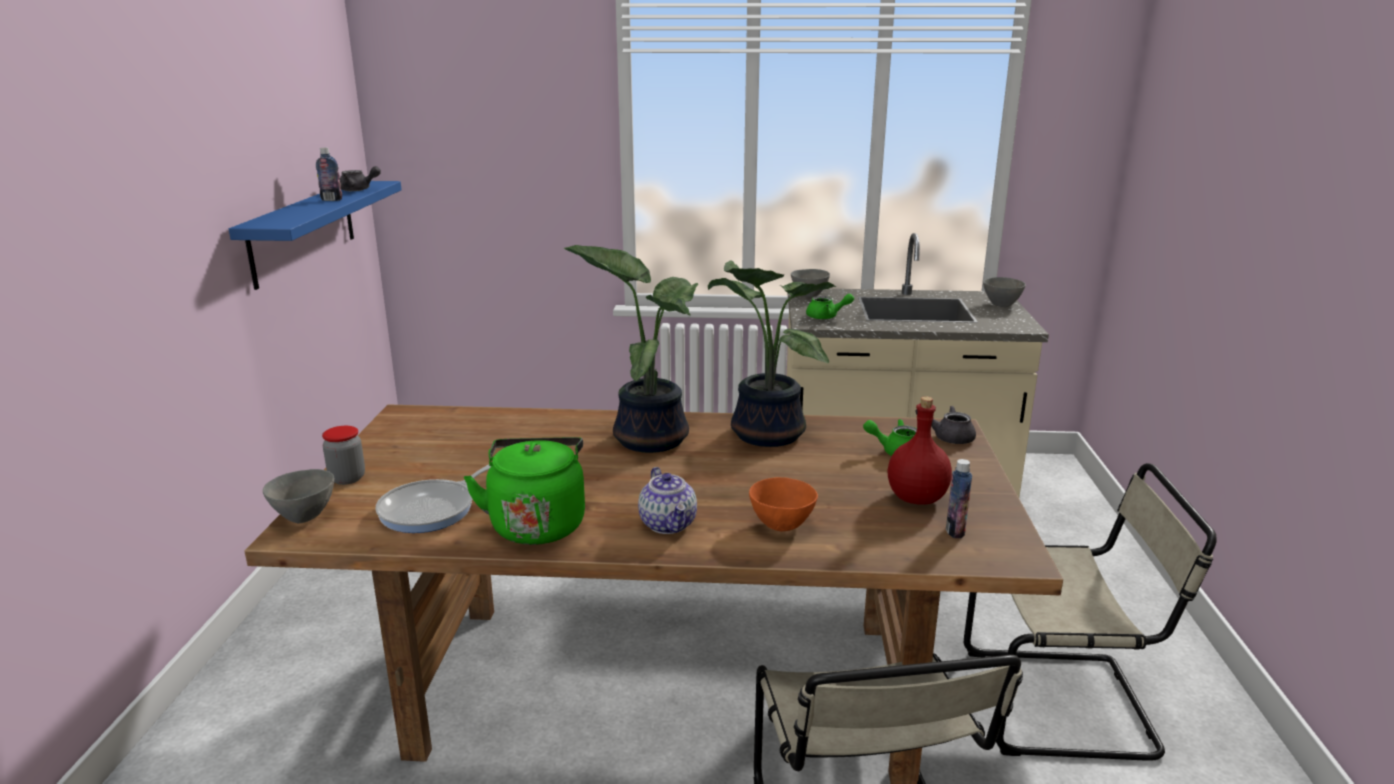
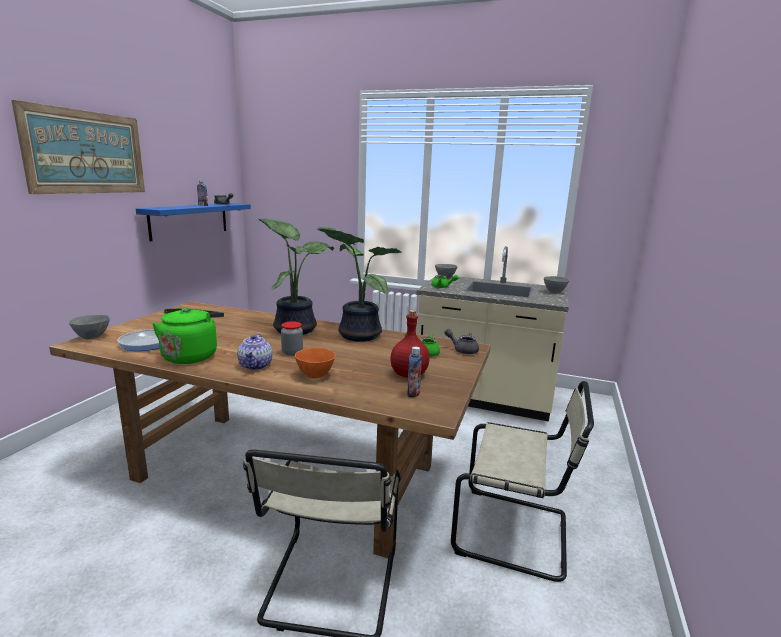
camera: 15 degrees right, 5 degrees down
(149, 131) = (86, 152): none -> picture
(347, 478) = (131, 326): jar -> jar (292, 352)

